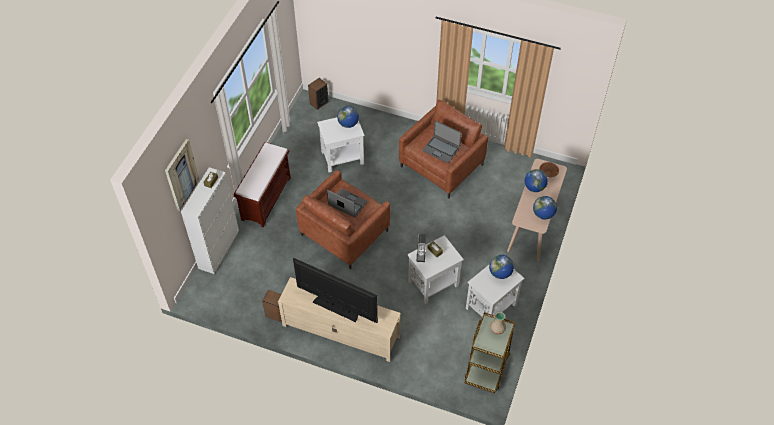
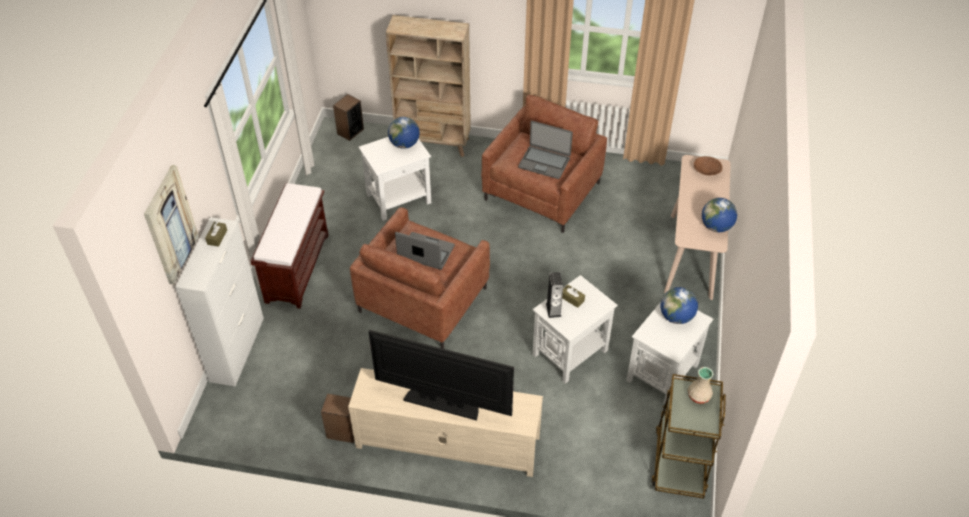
camera: 10 degrees left, 5 degrees down
(374, 119) = (433, 143): none -> beige bookcase
(534, 187) = (693, 193): globe -> none

